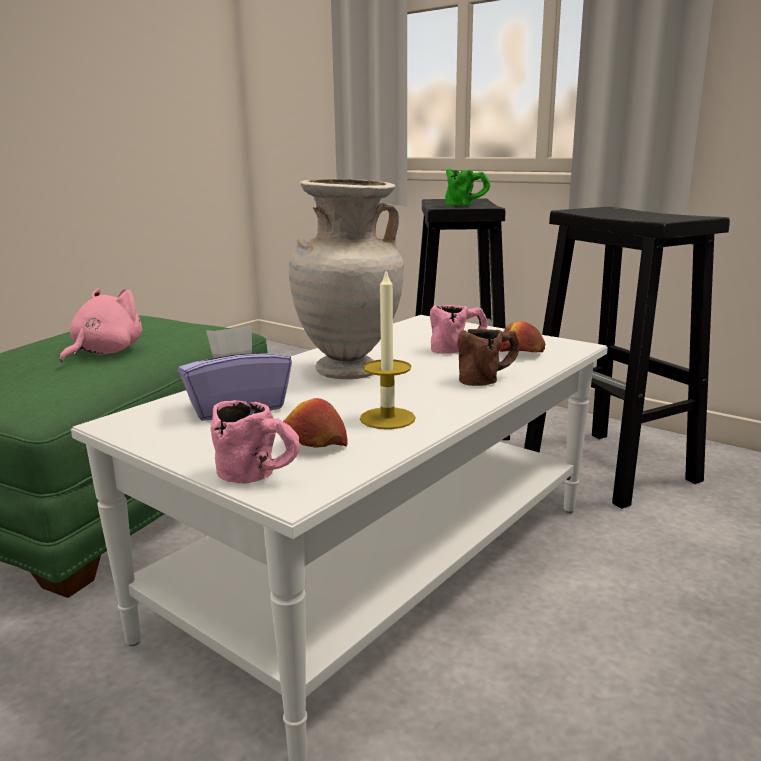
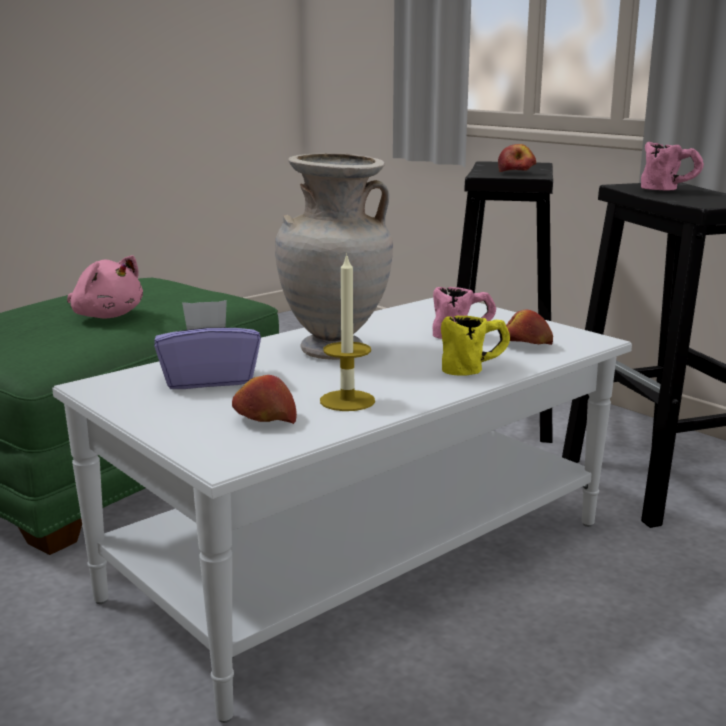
camera: 10 degrees right, 0 degrees up
(104, 352) = (106, 316): pink plush toy -> pink plush toy turned 90 degrees clockwise
(261, 476) = (202, 443): pink mug -> pink mug (670, 189)
(467, 205) = (516, 172): green mug -> apple
(489, 378) = (475, 369): brown mug -> yellow mug

